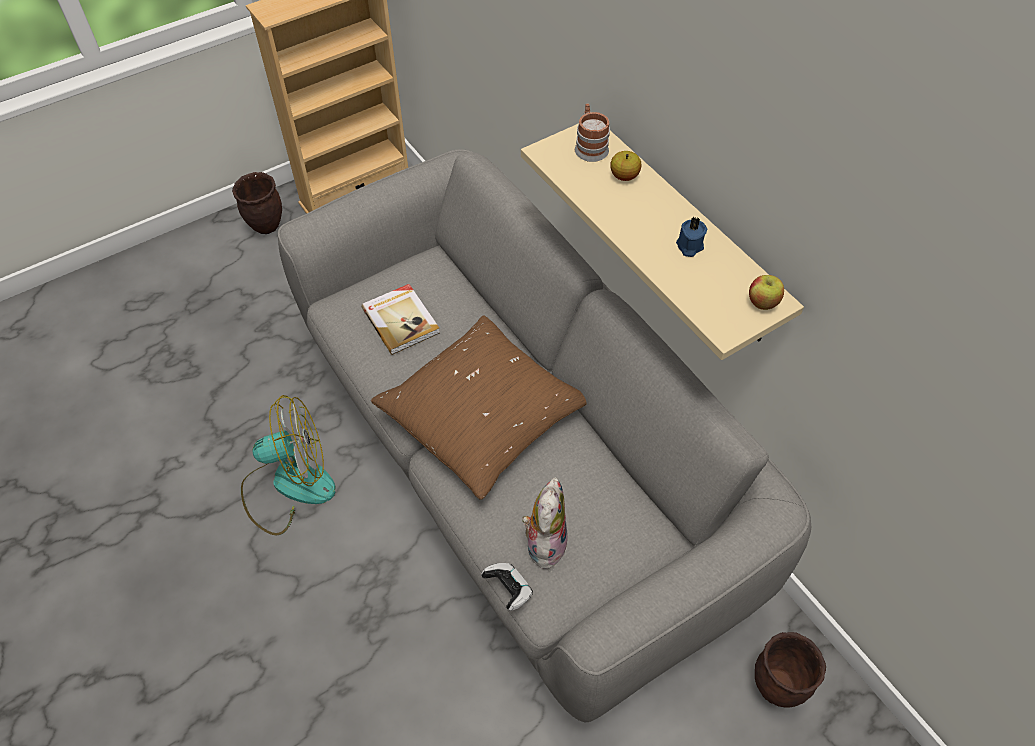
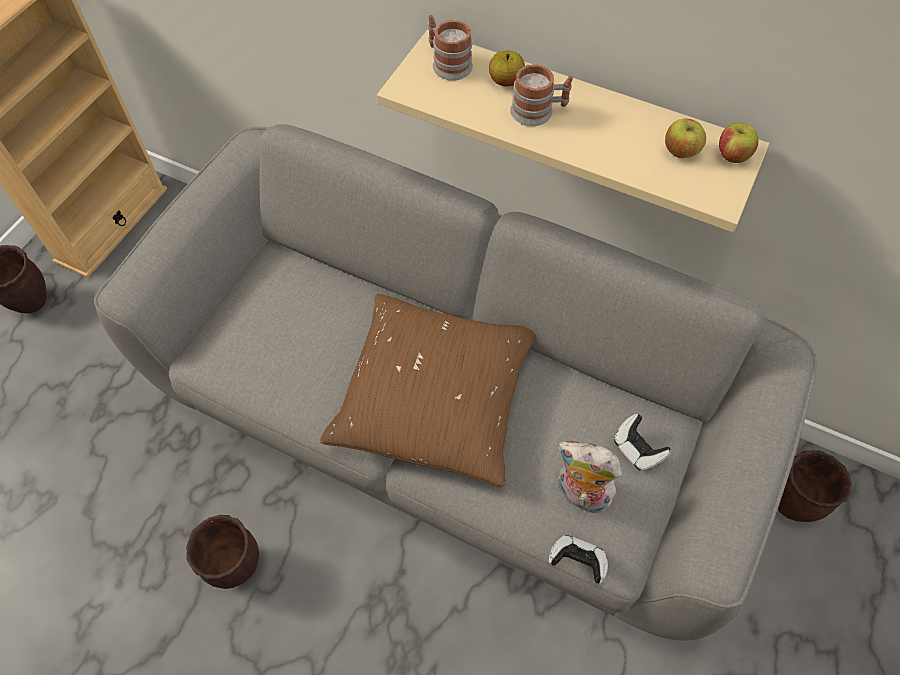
camera: 30 degrees left, 5 degrees up
(288, 485) = (235, 566): fan -> brown planter
(401, 320) = (287, 338): book -> none
(544, 542) = (580, 494): plush toy -> plush toy turned 45 degrees counterclockwise
(616, 533) = (637, 449): none -> game controller
(632, 208) = (538, 111): none -> mug
(689, 246) = (623, 128): blue candle -> none
(721, 282) = (680, 151): none -> apple

